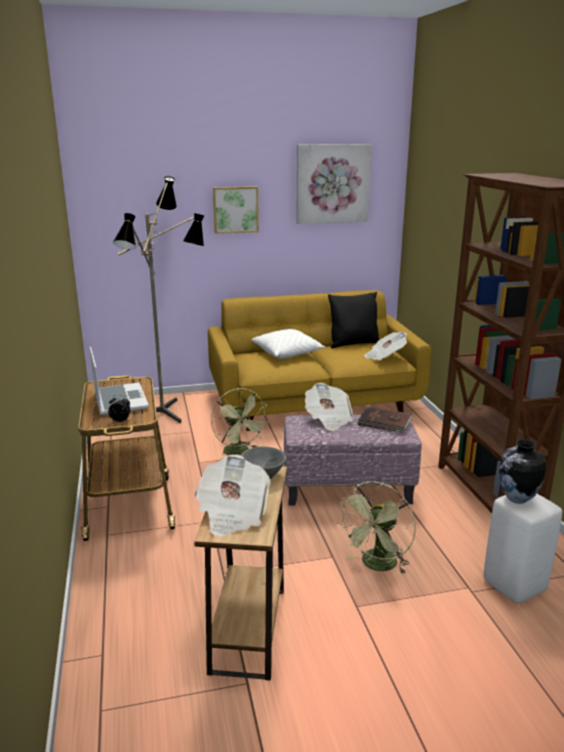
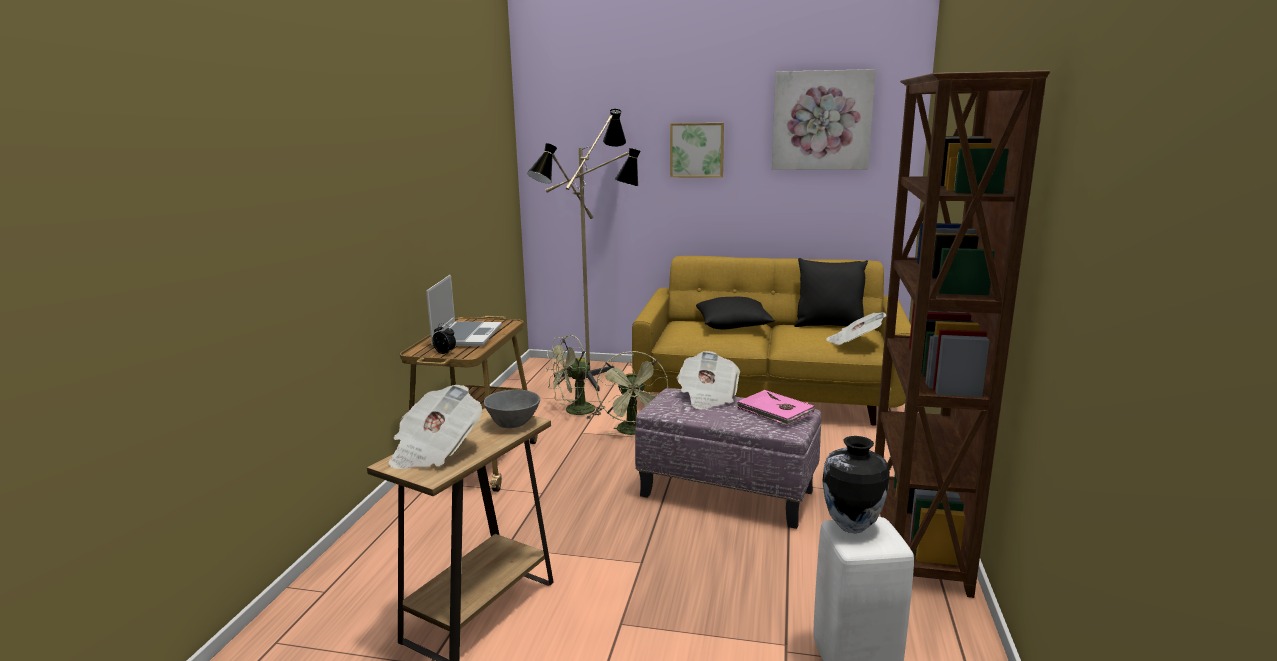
camera: 25 degrees right, 5 degrees down
(287, 353) = (734, 325): white pillow -> black pillow
(377, 566) = (686, 586): green fan -> green fan (574, 412)
(385, 422) = (775, 411): brown book -> pink book

